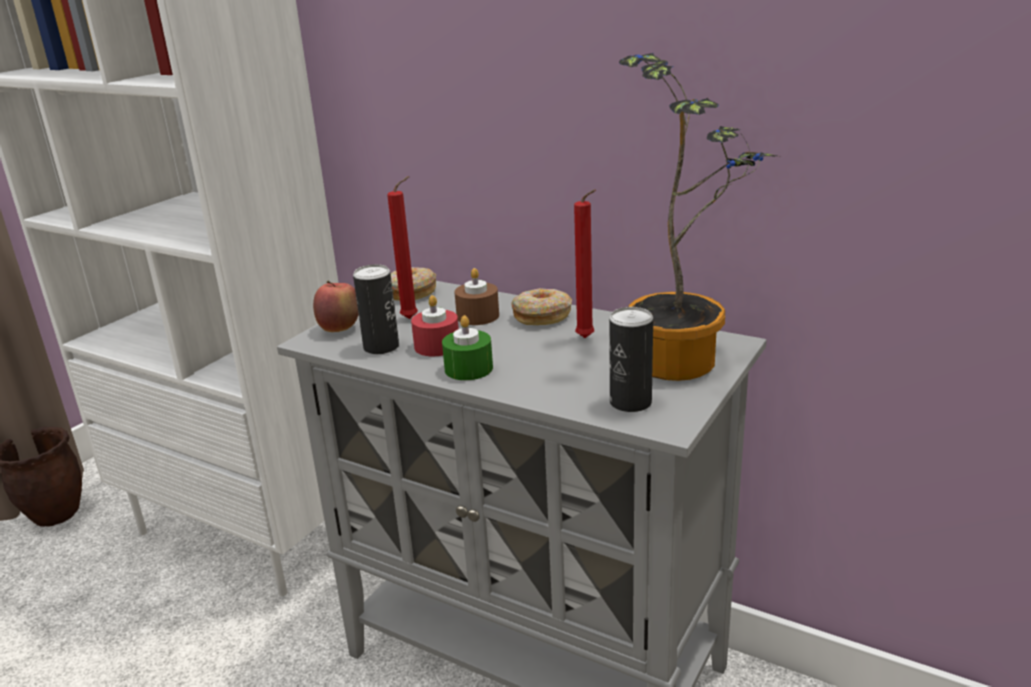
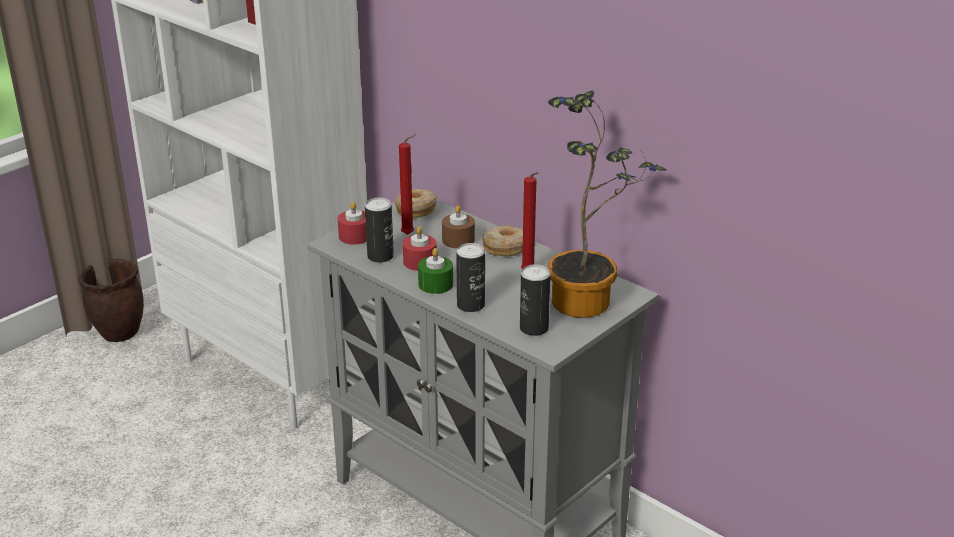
camera: 10 degrees right, 5 degrees up
(340, 329) = (355, 236): apple -> red candle
(528, 387) = (470, 305): none -> can

